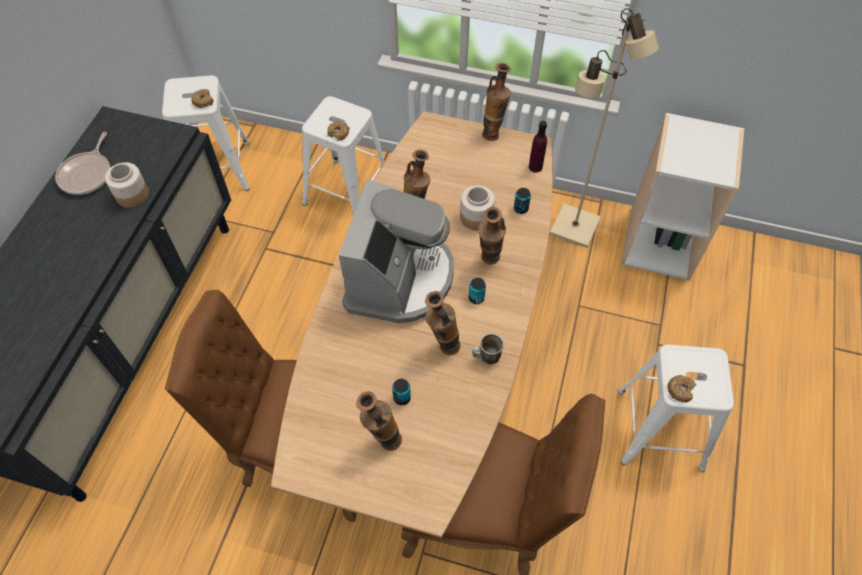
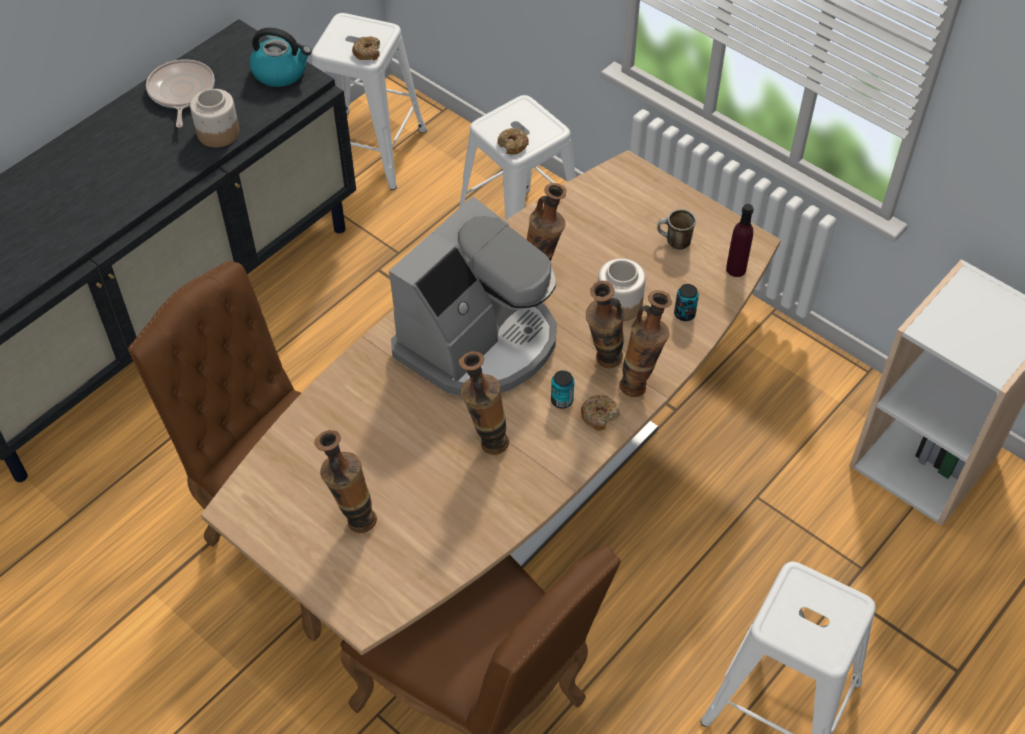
camera: 25 degrees right, 5 degrees down
(87, 174) = (181, 93): frying pan -> frying pan turned 135 degrees clockwise
(156, 135) = (281, 72): none -> kettle
(402, 398) = (403, 479): can -> none
(486, 358) = (532, 476): mug -> mug (674, 243)
(493, 132) = (704, 207): vase -> vase (640, 384)
(574, 226) = (811, 390): beige floor lamp -> none
(680, 390) = (780, 624): donut -> donut (599, 415)

